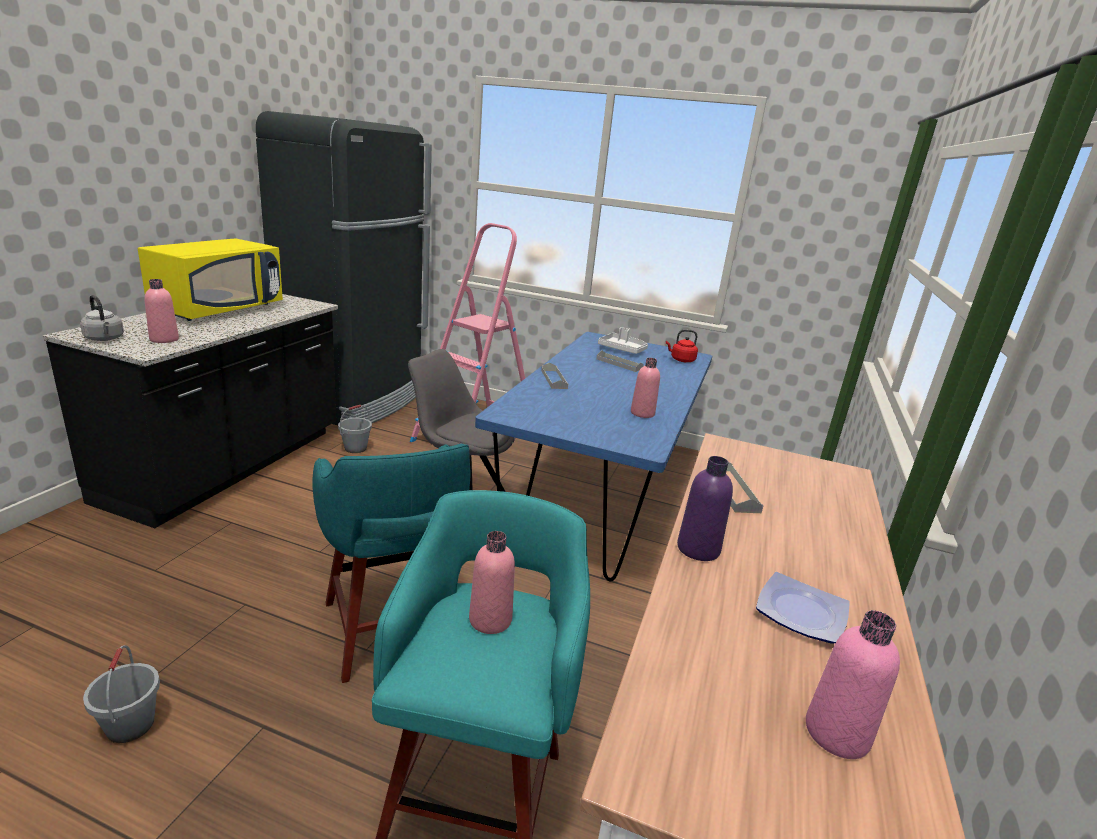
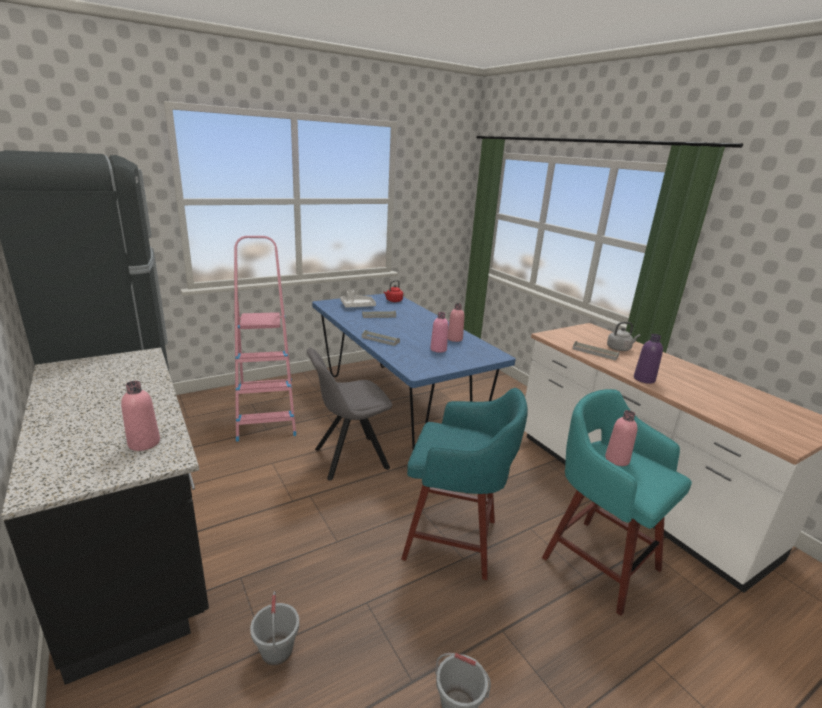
camera: 50 degrees left, 0 degrees up
(105, 339) = (89, 475): grey kettle -> grey kettle (619, 349)
(219, 310) = (83, 397): yellow microwave -> none
(355, 448) = (209, 469): grey bucket -> grey bucket (276, 650)
(802, 614) = (696, 381): plate -> none
(836, 733) = (765, 406): pink bottle -> pink bottle (438, 349)

